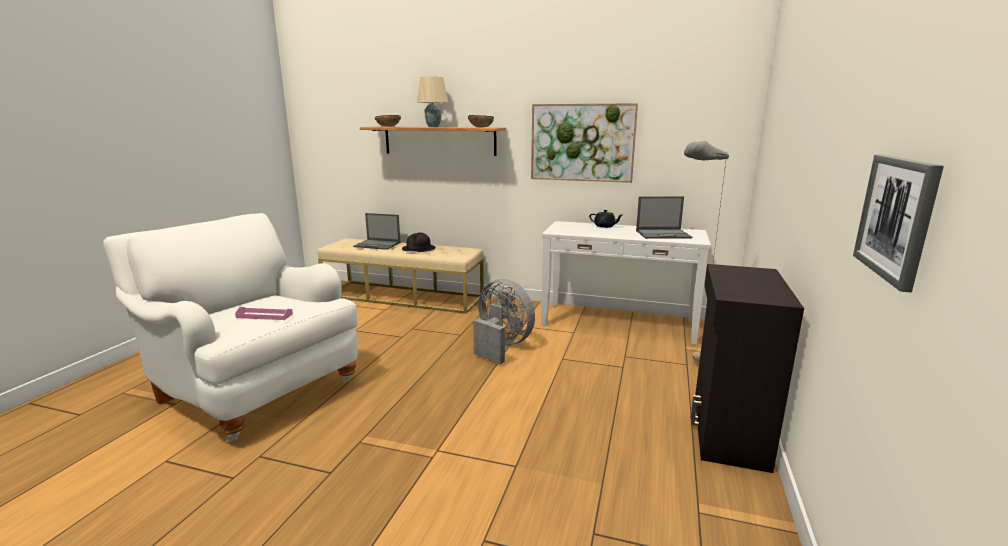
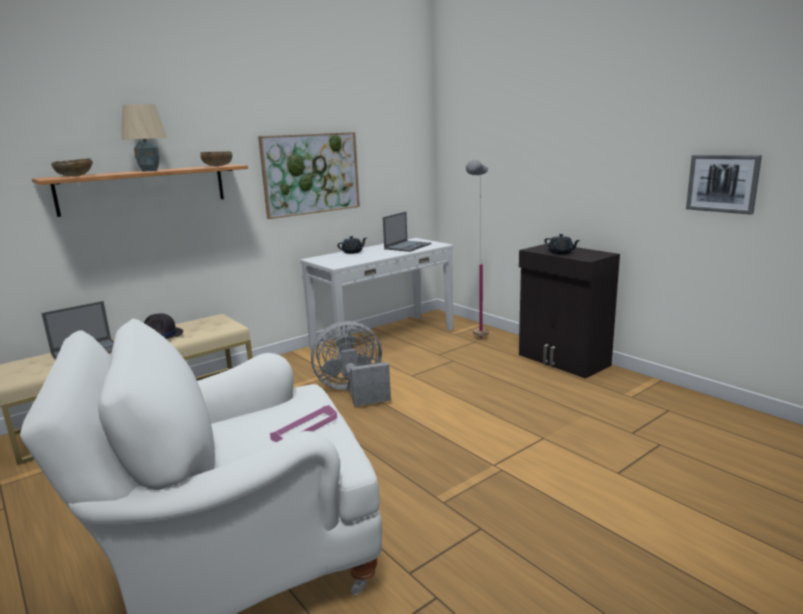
camera: 55 degrees left, 0 degrees up
(733, 280) = (561, 253): none -> black teapot

